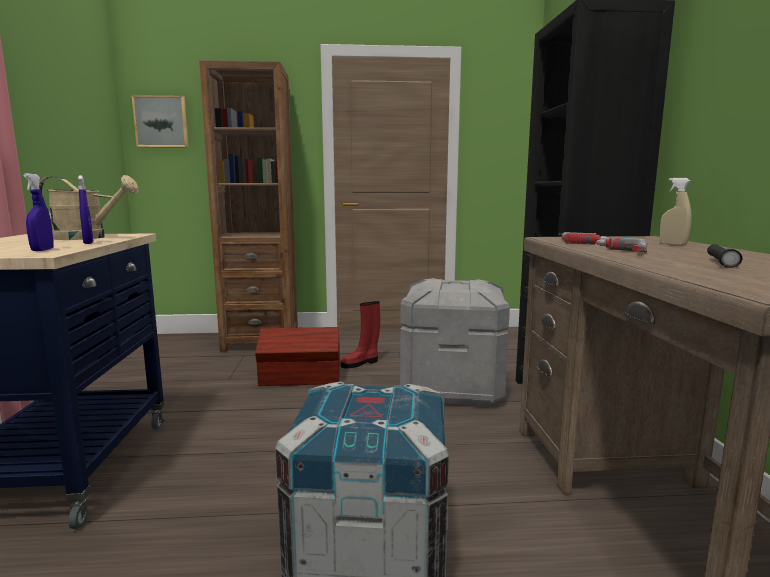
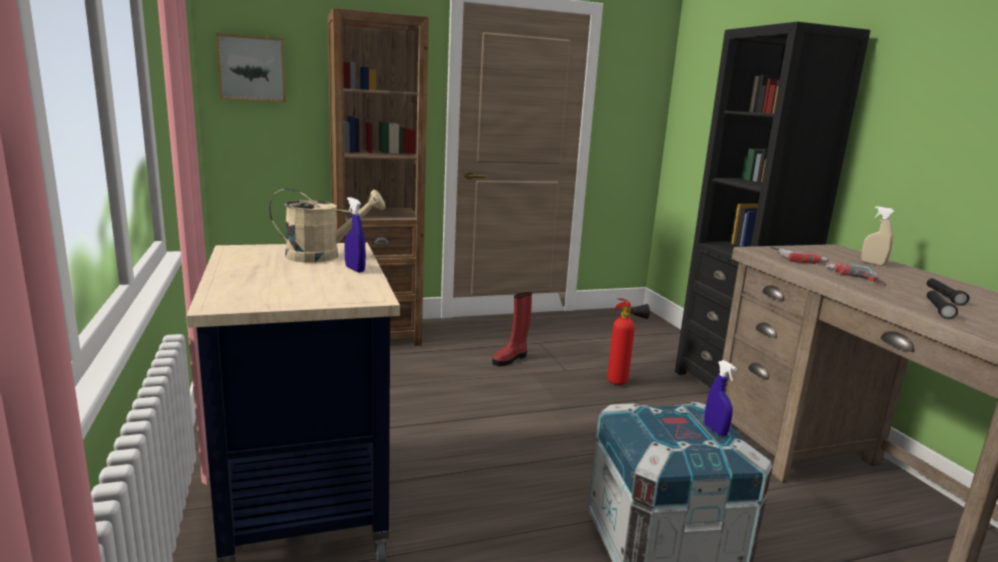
camera: 15 degrees left, 5 degrees up
(42, 250) = (349, 288): blue spray bottle -> blue spray bottle (715, 430)
(301, 378) = (462, 381): brown storage box -> none
(453, 387) = (622, 382): grey storage box -> fire extinguisher
(688, 270) = (938, 310): none -> black flashlight

